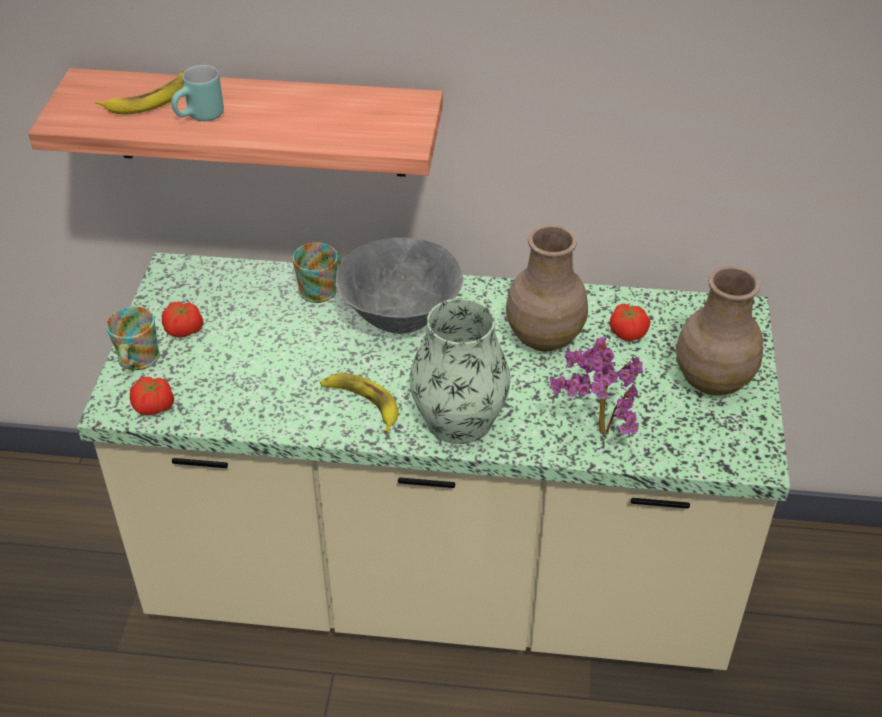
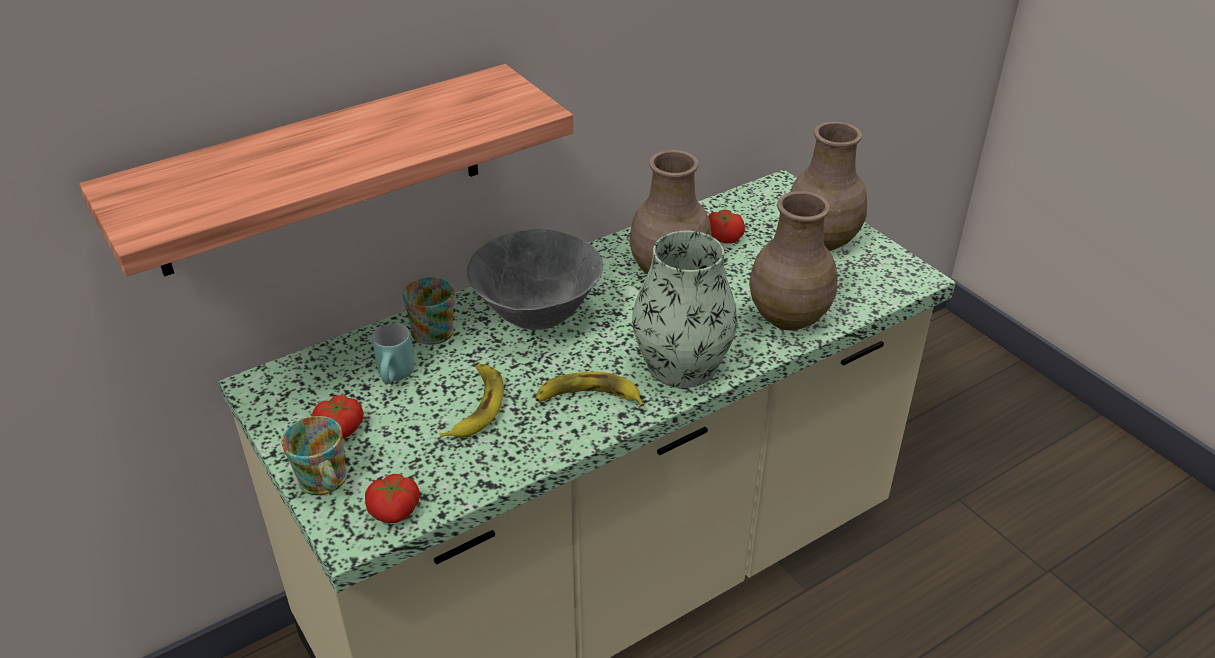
camera: 40 degrees left, 5 degrees down
(150, 99) = (224, 172): banana -> banana (476, 406)
(201, 118) = (306, 166): turquoise mug -> turquoise mug (397, 377)
(594, 430) = (789, 316): potted plant -> brown vase

